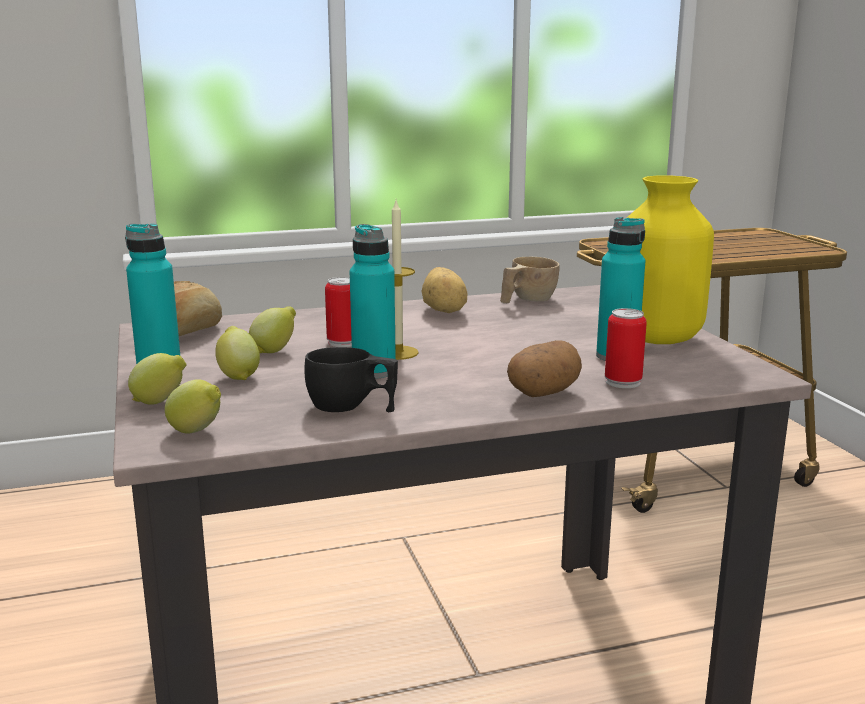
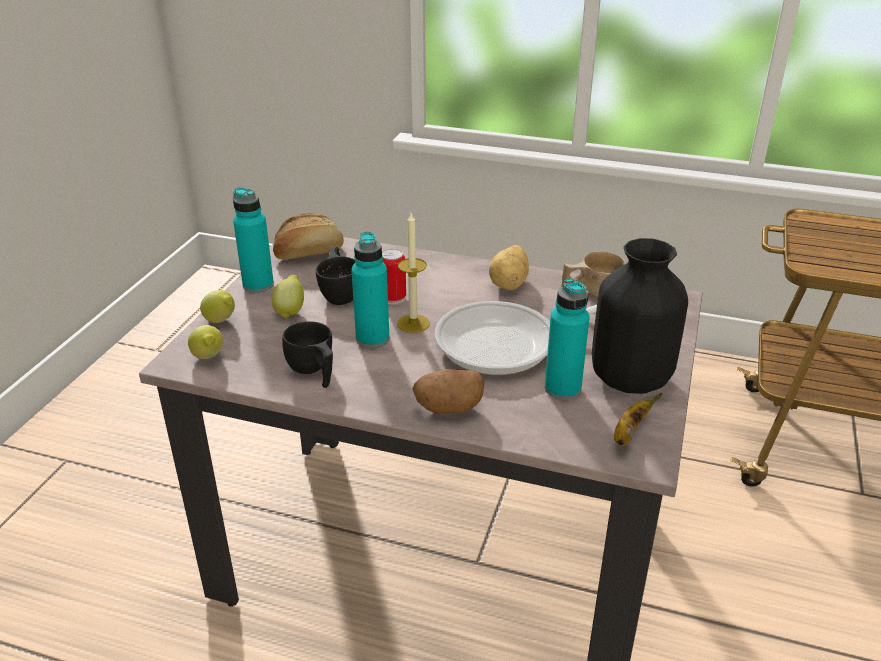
camera: 35 degrees right, 15 degrees up
(274, 351) = (340, 292): lemon -> black cup
(516, 344) = (508, 344): none -> frying pan
(623, 382) = (523, 420): can -> none
(656, 338) = (629, 379): yellow vase -> black vase
(719, 365) = (629, 432): none -> banana

